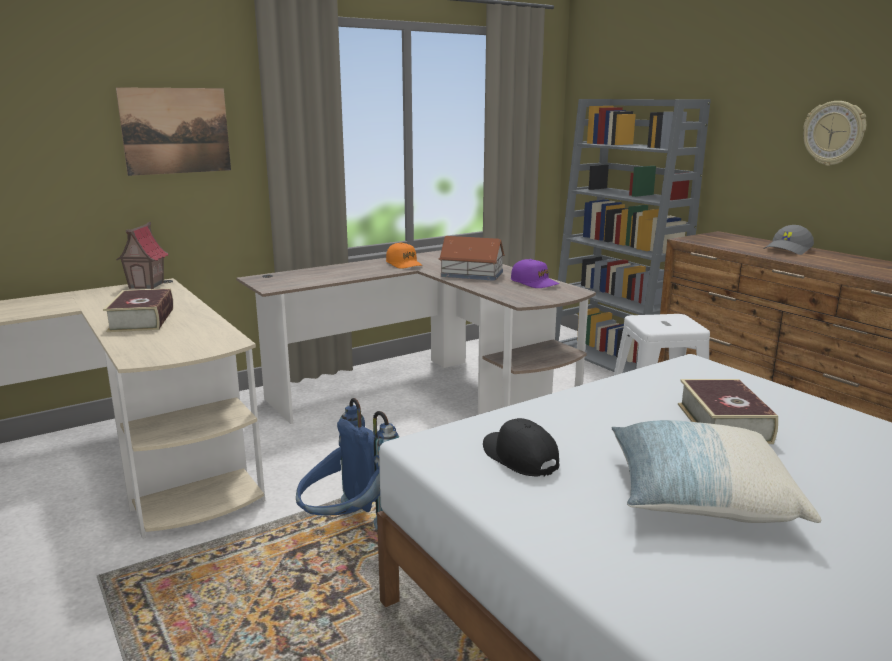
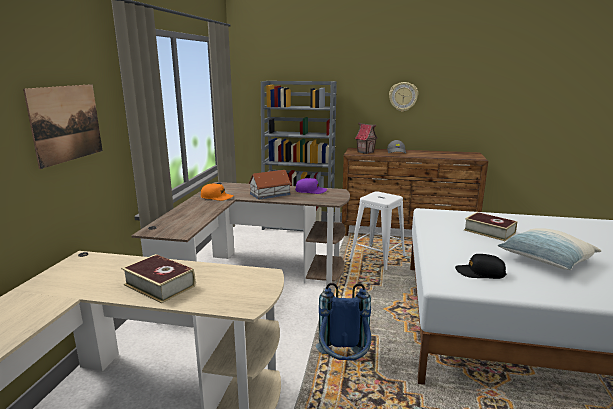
camera: 45 degrees left, 0 degrees up
(147, 285) = (78, 262): toy house -> toy house (365, 152)

